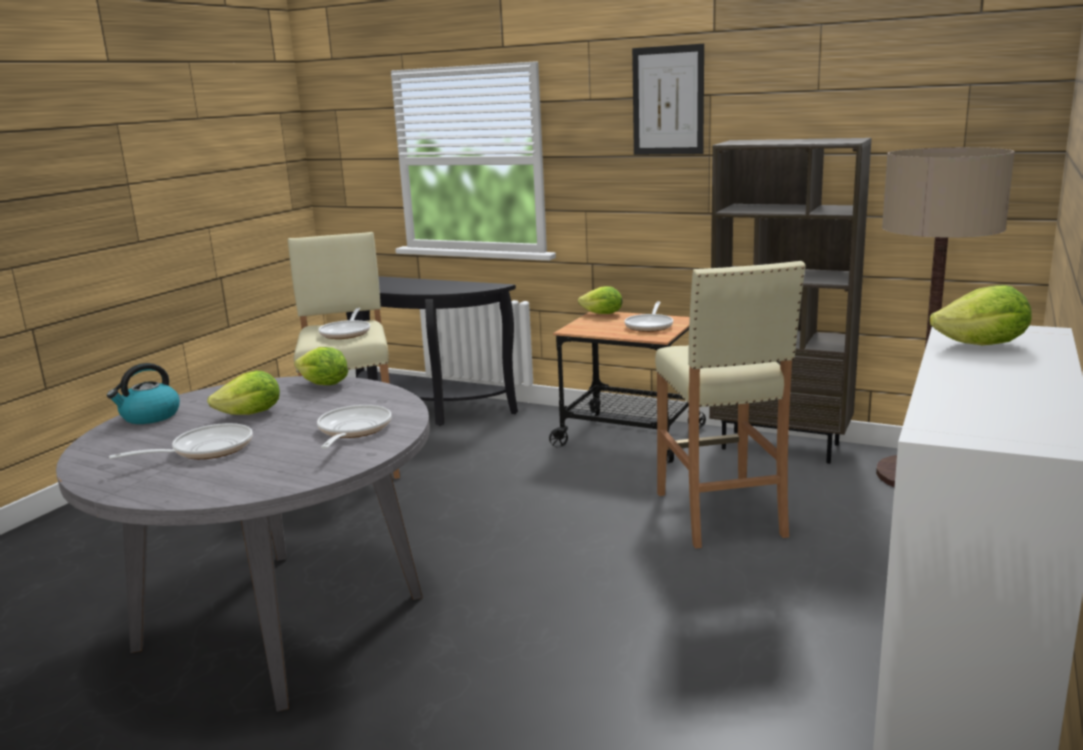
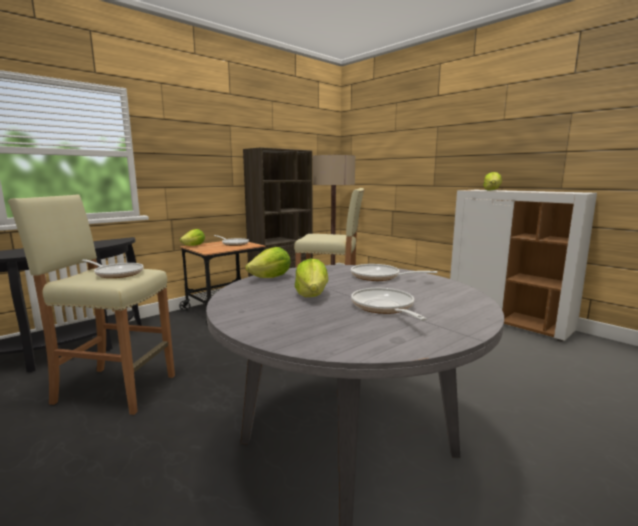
camera: 70 degrees left, 5 degrees down
(150, 416) = (266, 325): kettle -> none
(668, 101) = (211, 125): picture -> none

